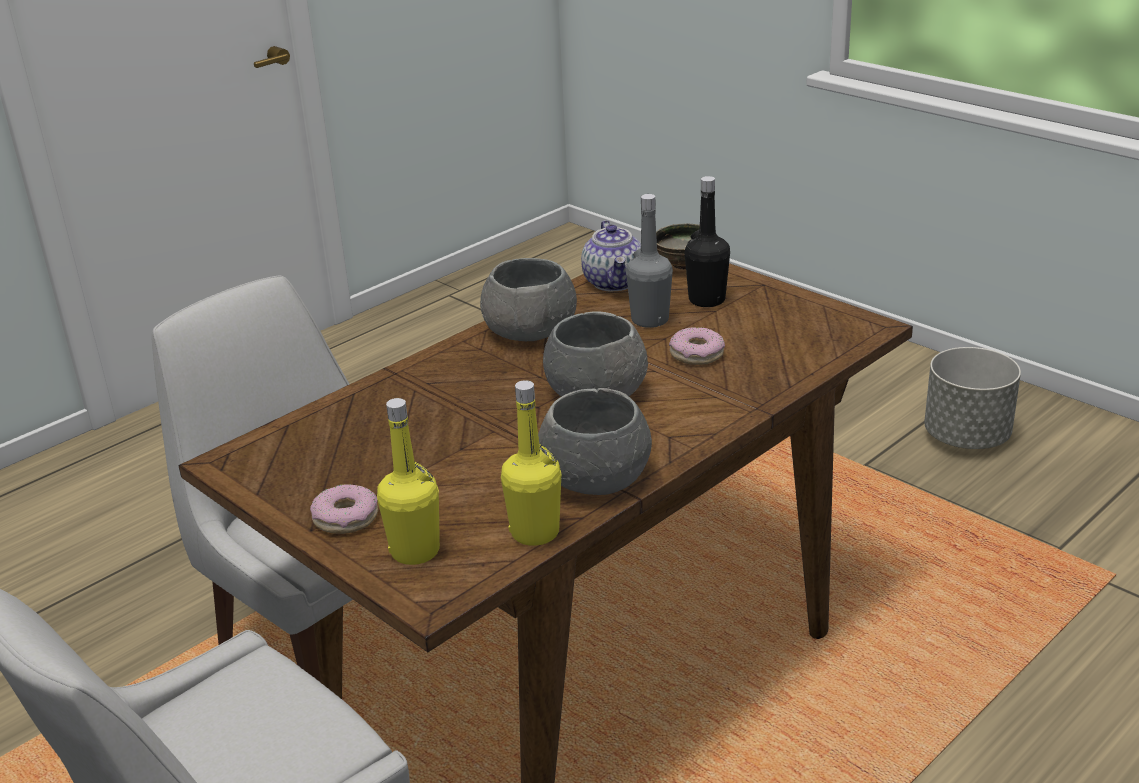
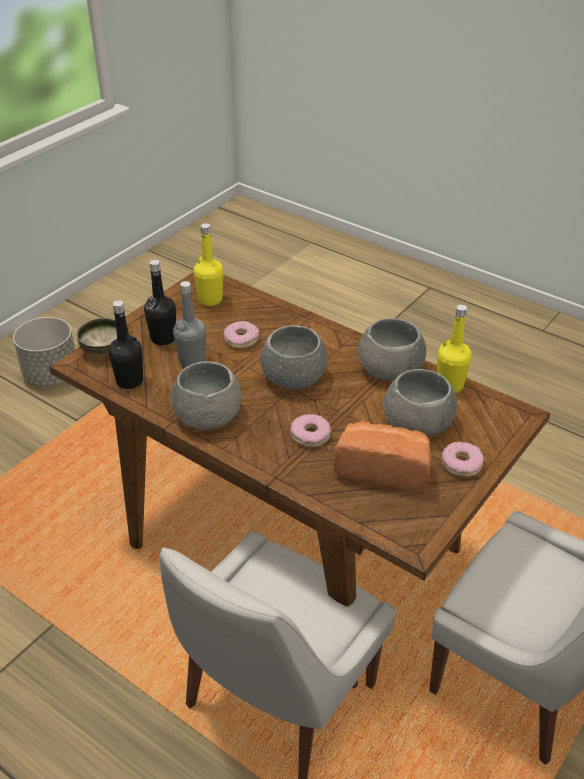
camera: 100 degrees left, 10 degrees up
(370, 450) = (383, 469): none -> bread
(415, 551) = (482, 428): yellow bottle -> yellow bottle (210, 299)
(454, 488) = (417, 422): none -> grey bowl
(462, 399) = (310, 435): none -> donut
(615, 282) = (129, 381): teapot -> black bottle

